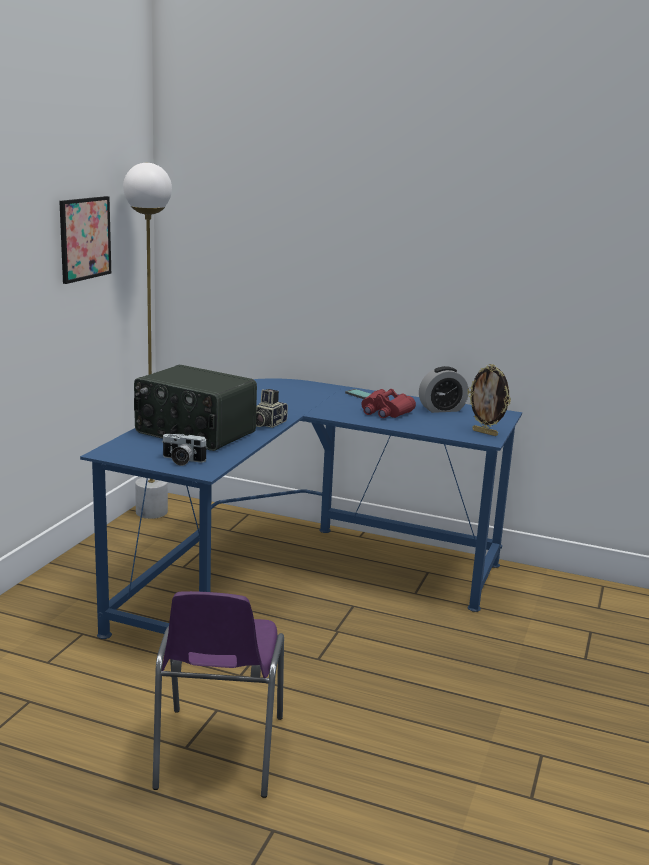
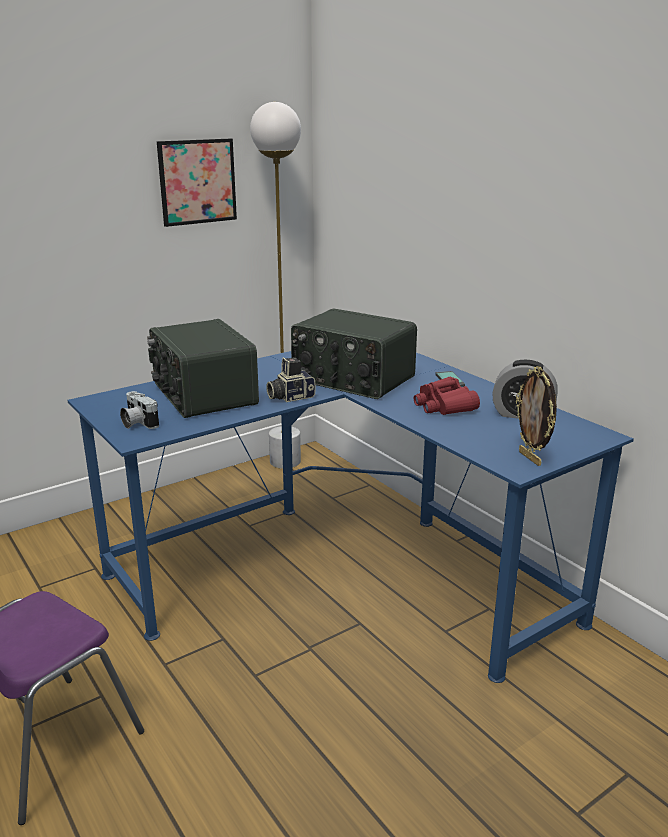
camera: 35 degrees right, 5 degrees up
(291, 405) = (352, 379): none -> radio

